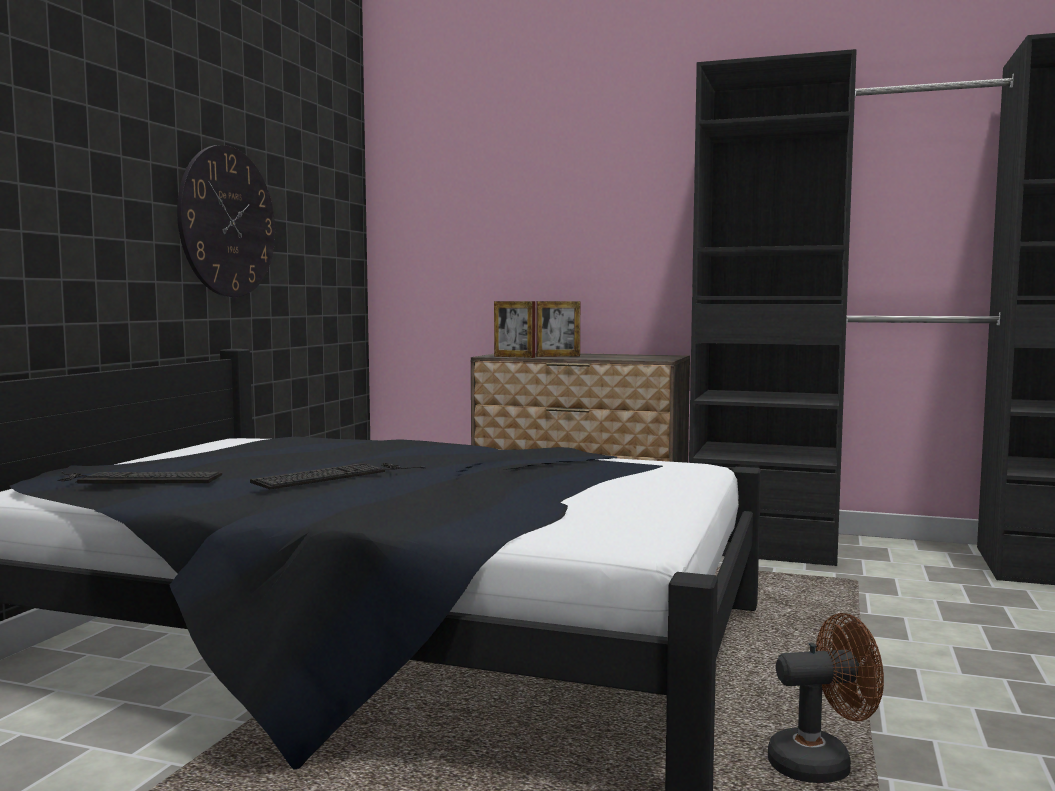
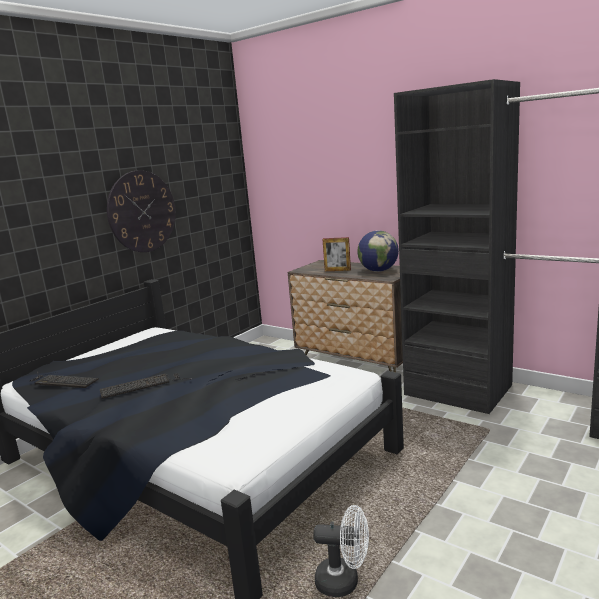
camera: 20 degrees right, 10 degrees up
(514, 357) = (311, 272): picture frame -> none
(628, 356) = (378, 271): none -> globe
(822, 764) = (344, 581): brown fan -> white fan

